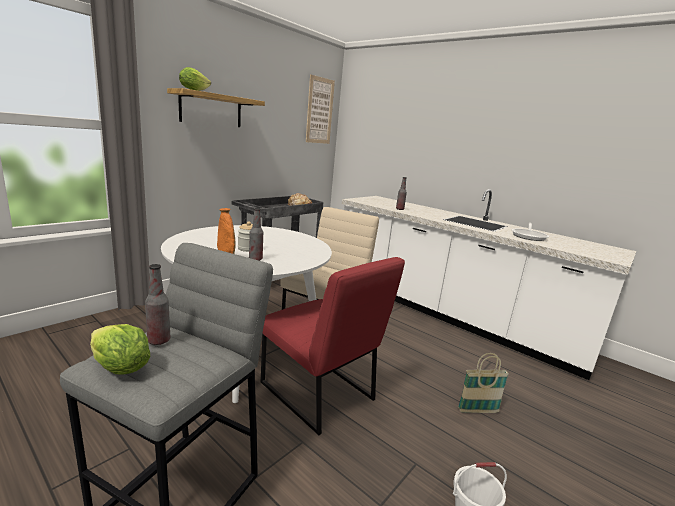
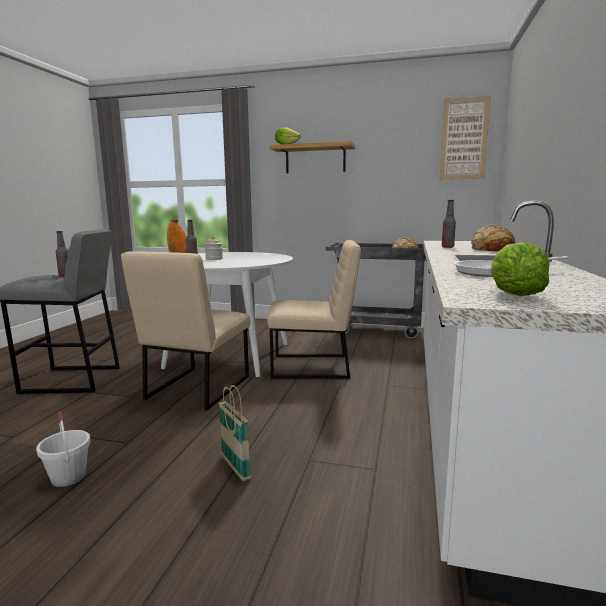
camera: 65 degrees right, 5 degrees down
(120, 368) = (34, 276): lettuce -> lettuce (513, 295)
(319, 393) = (196, 388): red chair -> beige chair
(423, 209) = (492, 249): none -> bread

